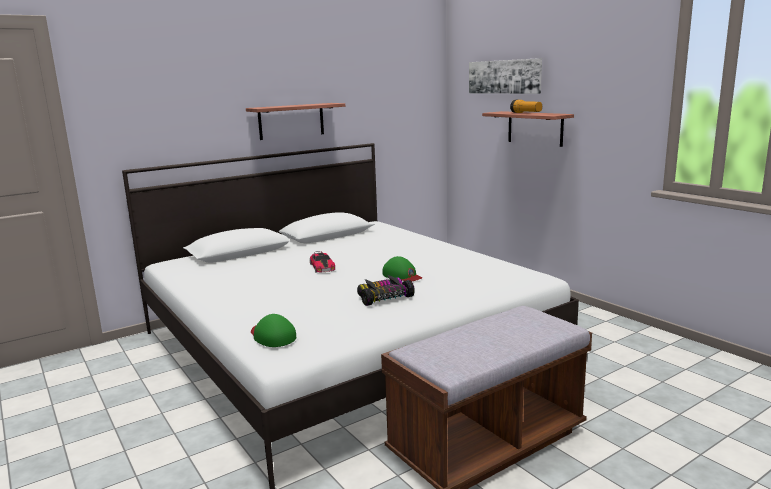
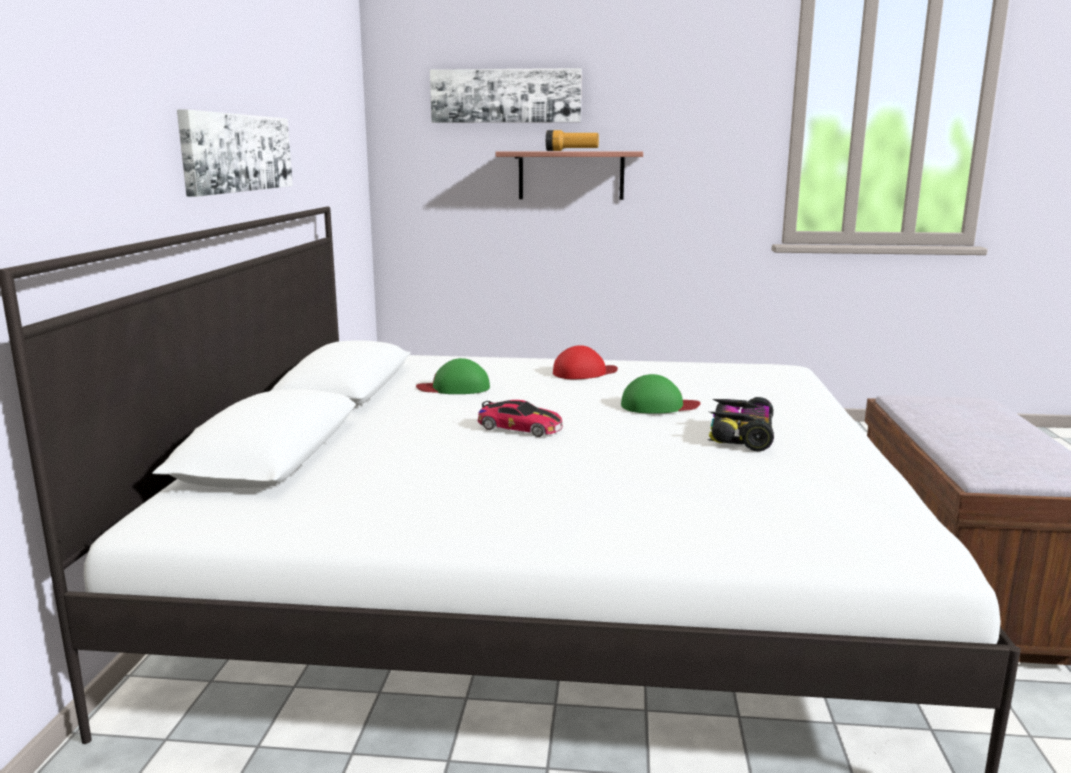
camera: 50 degrees left, 0 degrees up
(272, 336) = (823, 533): green cap -> green cap (454, 388)
(291, 121) = (237, 153): shelf -> picture
(428, 252) = (584, 372): none -> red cap

